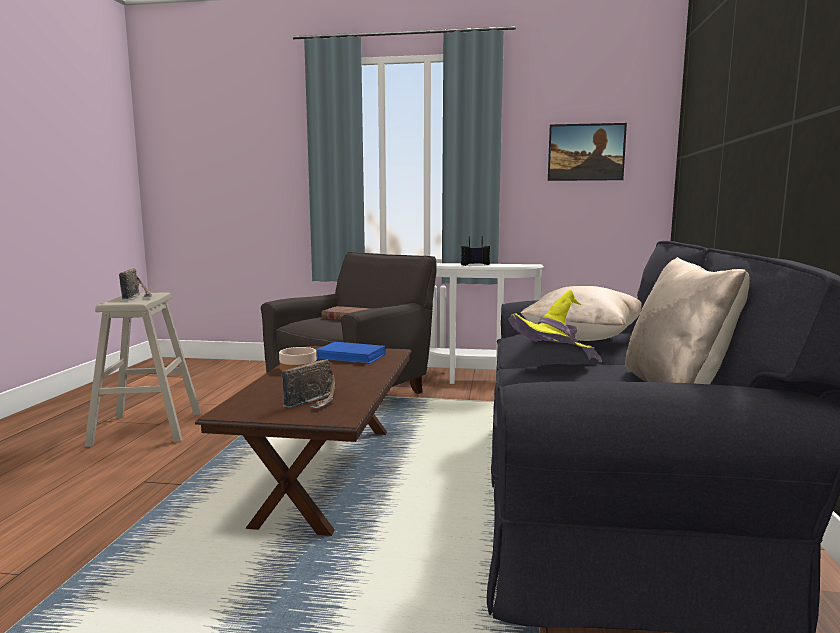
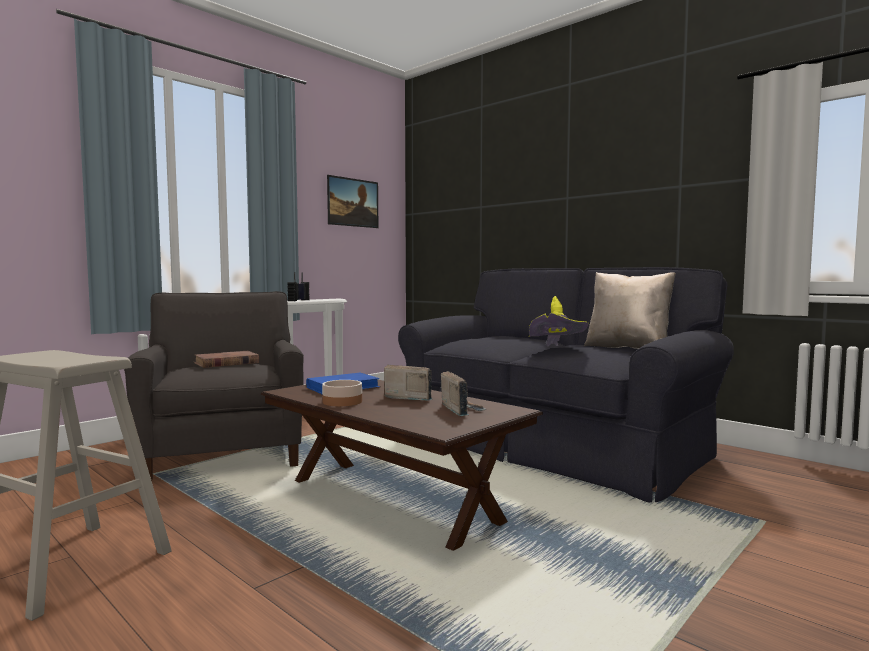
camera: 55 degrees left, 5 degrees down
(138, 297) = (51, 356): radio -> radio (409, 397)
(582, 338) = (500, 339): beige pillow -> none

